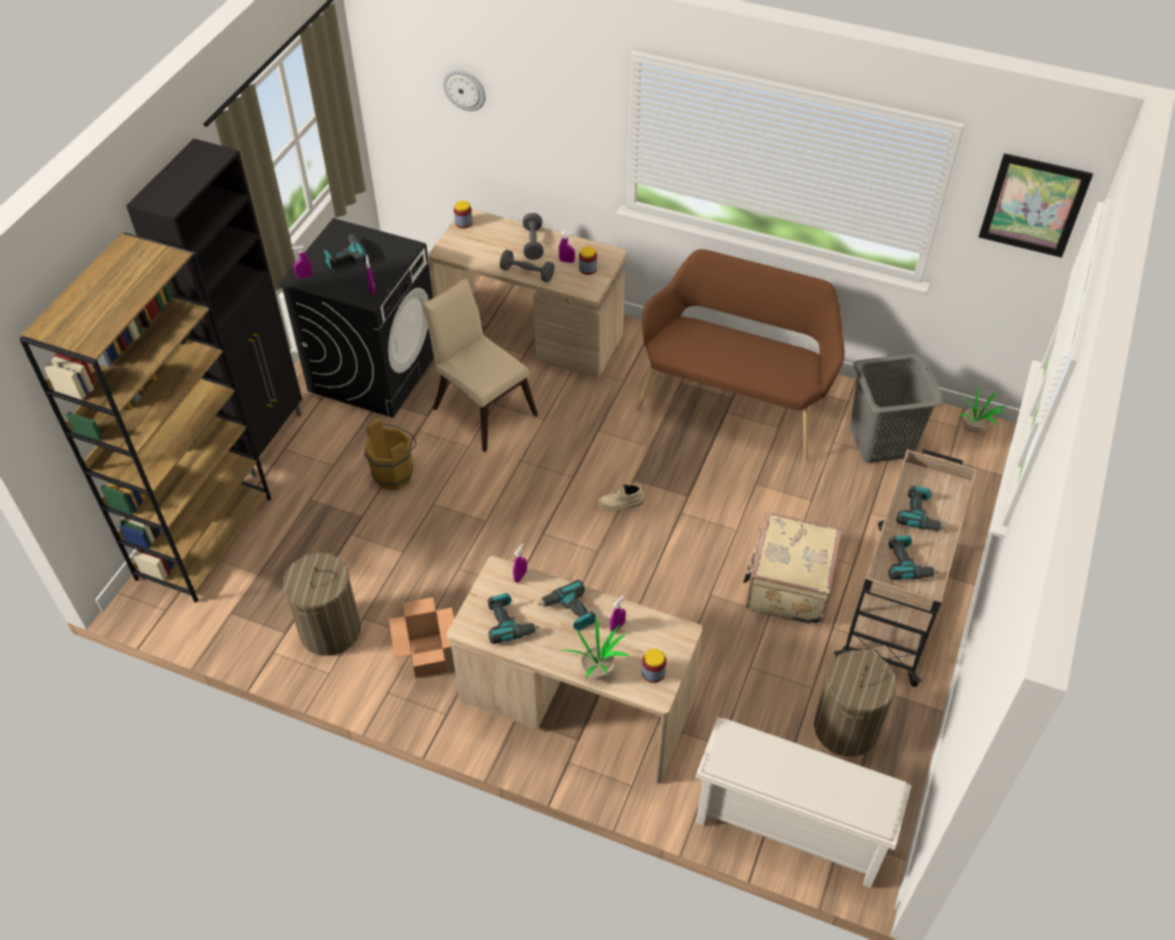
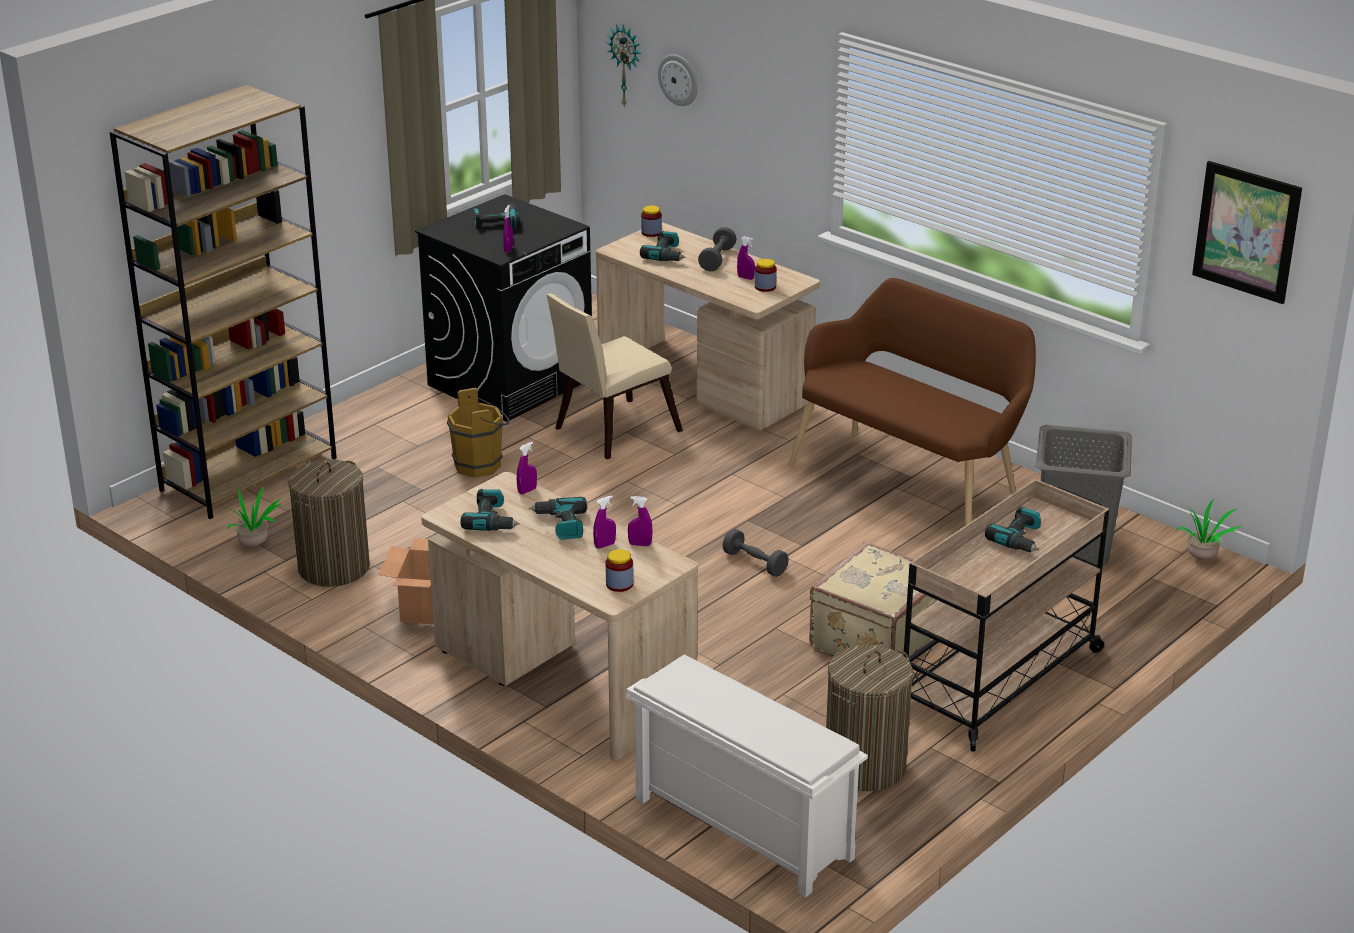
camera: 20 degrees right, 20 degrees down
(264, 439) = (357, 412): black cabinet -> none
(305, 276) = (445, 229): purple spray bottle -> purple spray bottle (640, 544)
(408, 77) = (626, 65): none -> wall clock
(481, 407) = (610, 431): beige chair -> beige chair turned 105 degrees counterclockwise
(527, 273) = (694, 280): grey dumbbell -> grey dumbbell (755, 563)
(597, 670) = (560, 570): potted plant -> potted plant (254, 543)
(620, 504) = (719, 536): beige boot -> none
(907, 563) = (975, 572): power drill -> power drill (666, 255)

